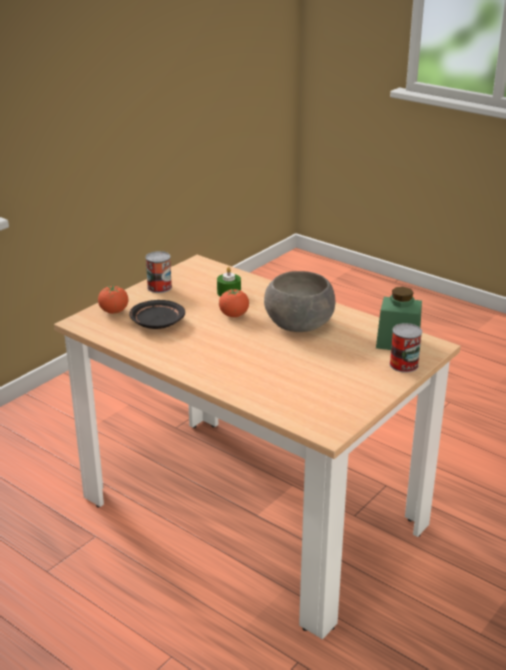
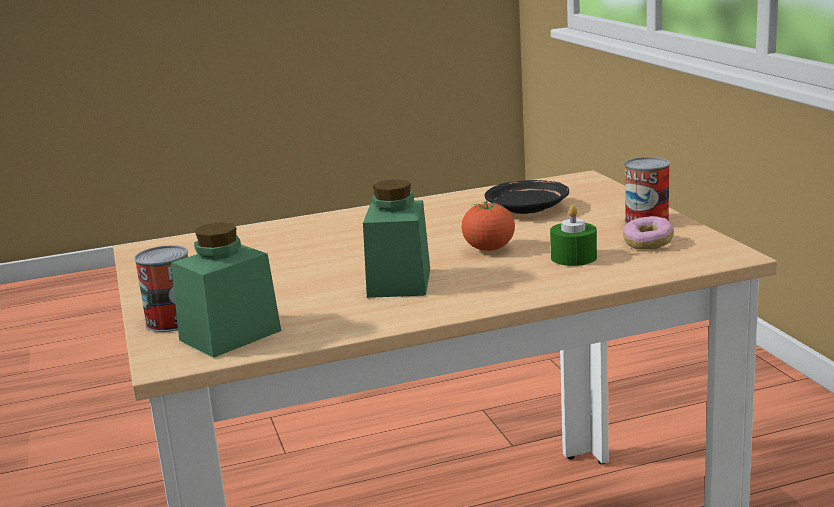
camera: 125 degrees right, 10 degrees down
(114, 311) = (591, 193): tomato -> none
(195, 281) = (648, 244): none -> donut
(299, 324) = (399, 283): grey bowl -> green jar

